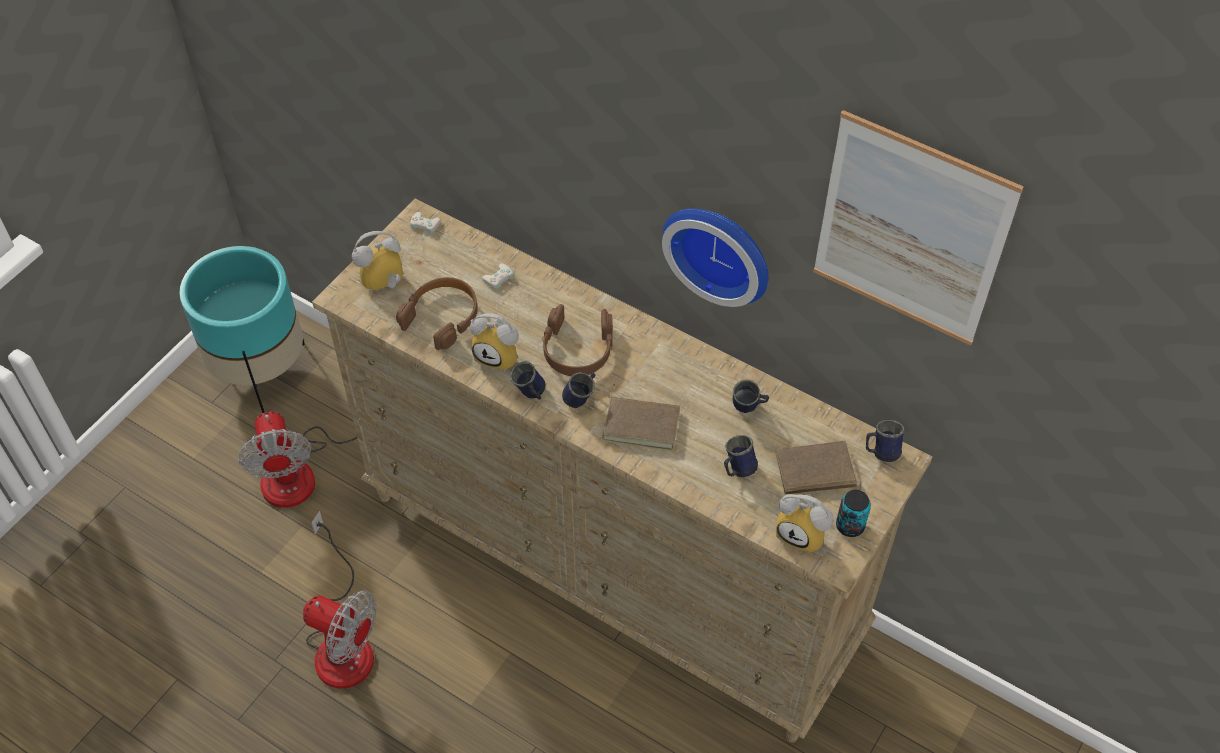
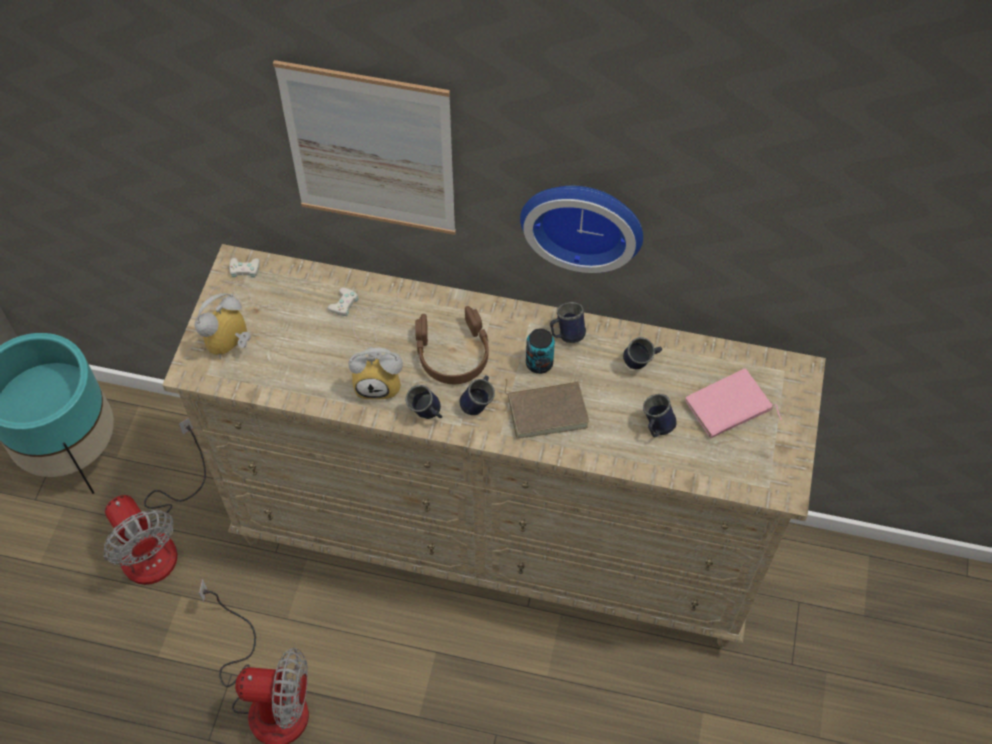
camera: 20 degrees left, 5 degrees up
(442, 317) = (304, 361): brown headphones -> none
(803, 533) = (743, 471): alarm clock -> none
(815, 473) = (729, 408): brown book -> pink book
(850, 526) = (781, 450): can -> can (539, 363)
(881, 452) = (778, 368): blue mug -> blue mug (566, 334)
(910, 231) = (800, 158): picture -> picture (370, 151)

